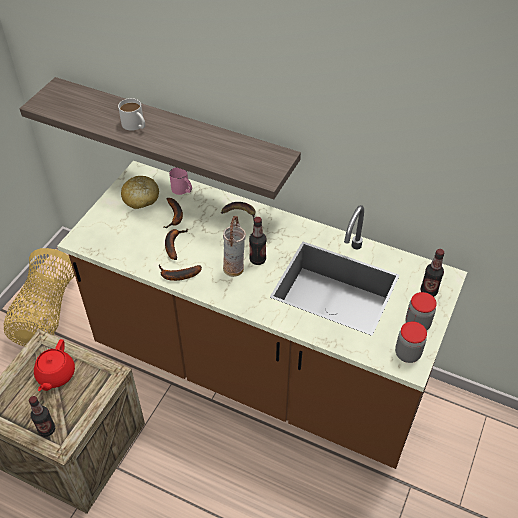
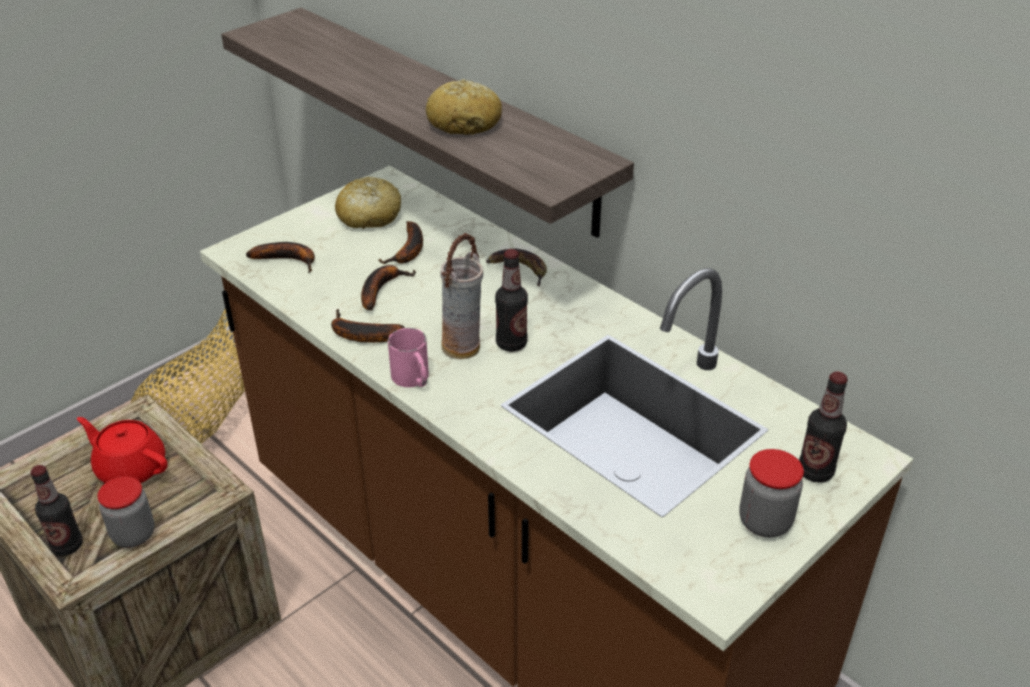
camera: 20 degrees right, 10 degrees down
(55, 375) = (130, 468): red teapot -> red teapot turned 90 degrees clockwise
(112, 238) = (289, 260): none -> banana
(135, 125) = (378, 81): white mug -> none
(183, 190) = (443, 219): pink mug -> pink mug (413, 379)
(200, 145) = (465, 122): none -> bread
(407, 354) = (719, 568): jar -> jar (133, 535)

